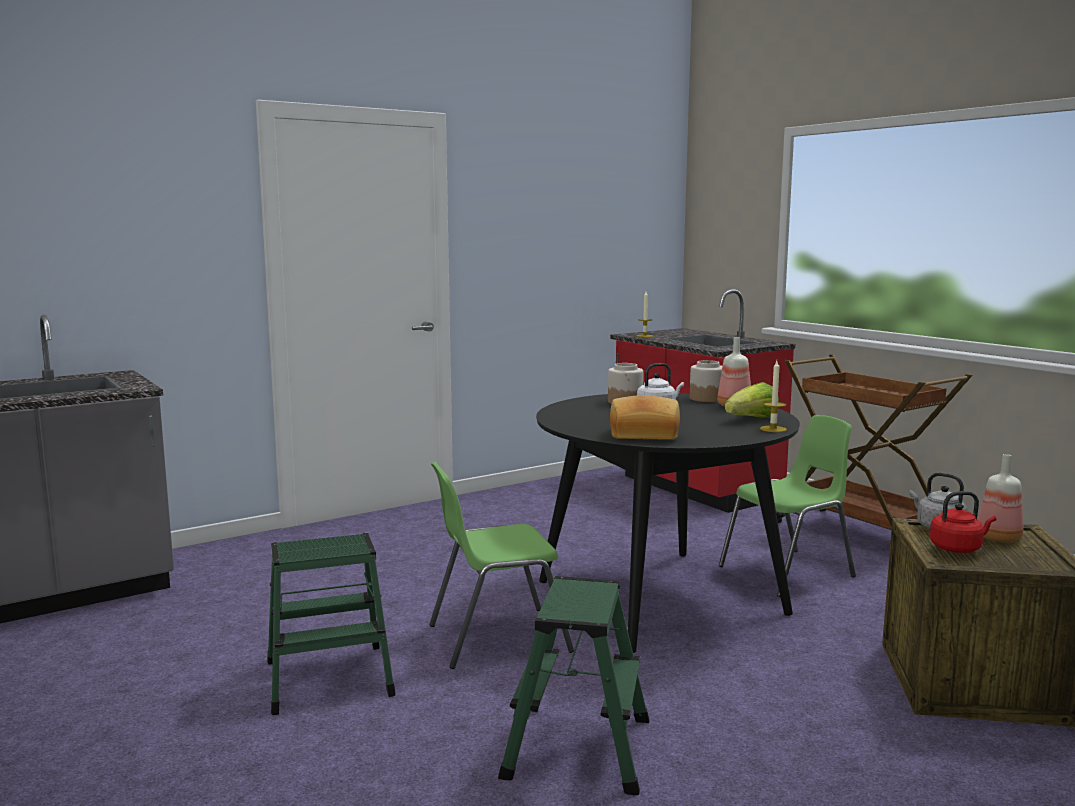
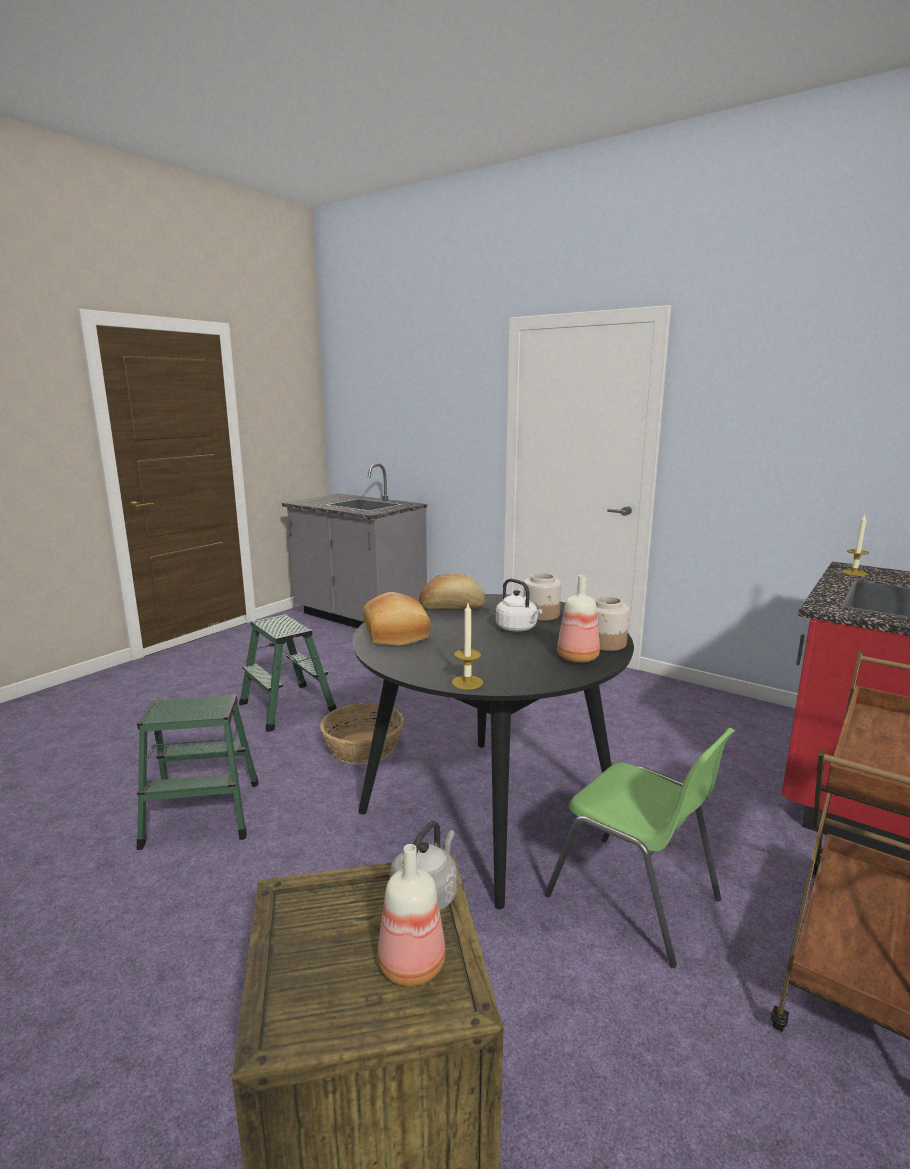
camera: 70 degrees right, 5 degrees up
(496, 638) = (363, 747): green chair -> basket
(581, 417) = (452, 608): none -> bread
(752, 419) = (513, 670): lettuce -> none
(958, 548) = (338, 911): red kettle -> none

